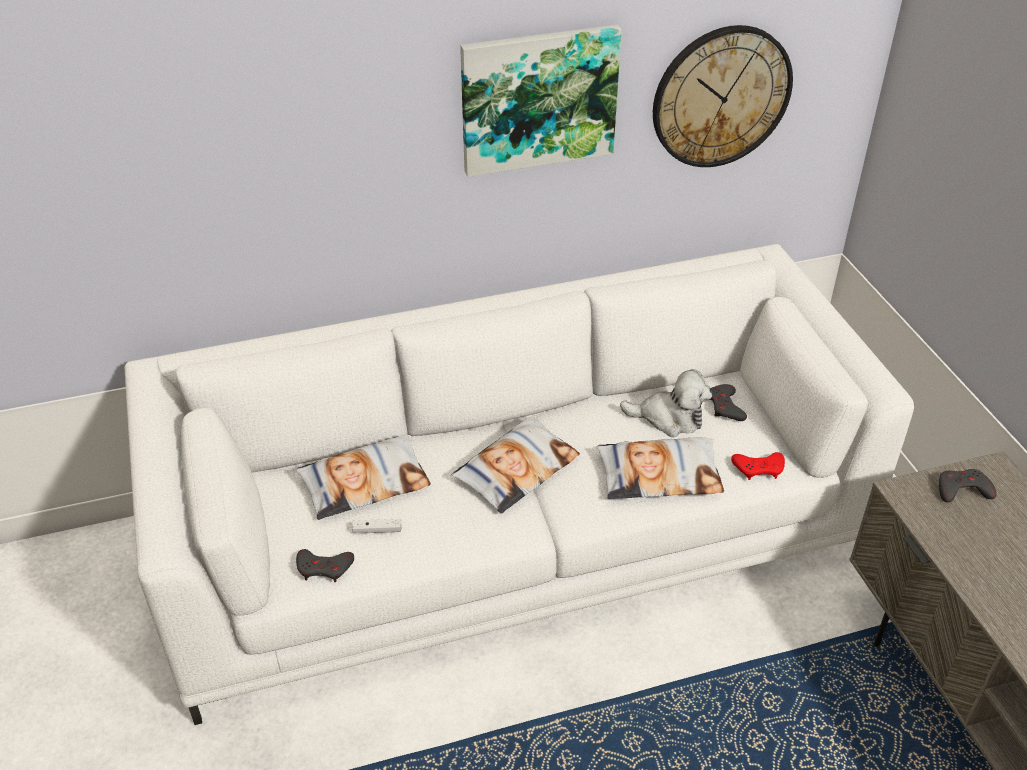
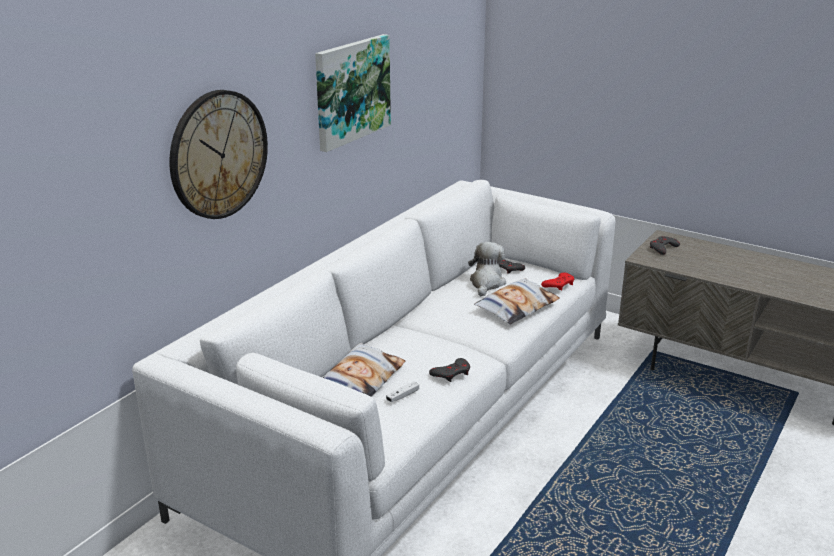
camera: 40 degrees left, 15 degrees down
(324, 568) = (397, 427): grey game controller -> grey game controller (451, 373)
(516, 470) = (439, 337): pillow -> none
(669, 418) = (486, 283): plush toy -> plush toy turned 45 degrees counterclockwise
(721, 97) = (427, 81): wall clock -> wall clock (218, 154)

